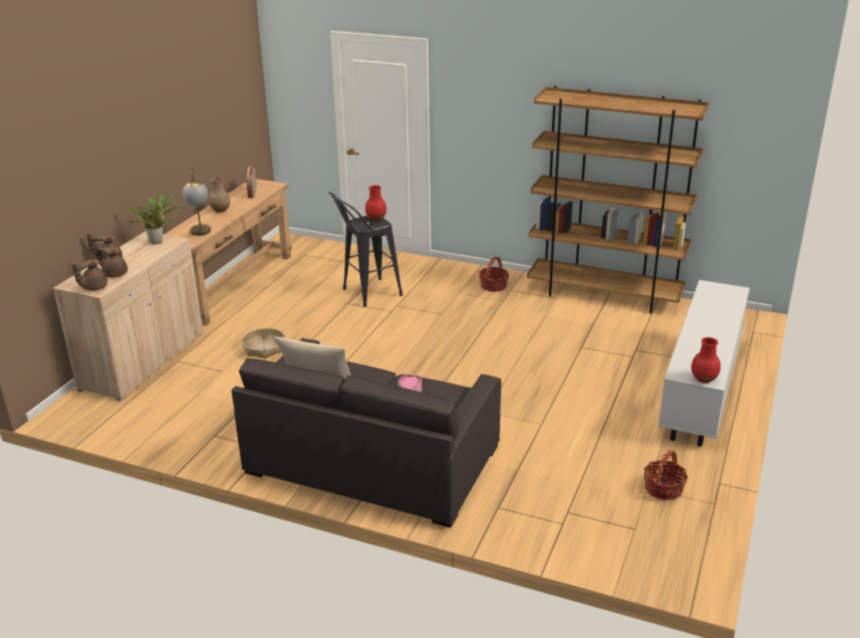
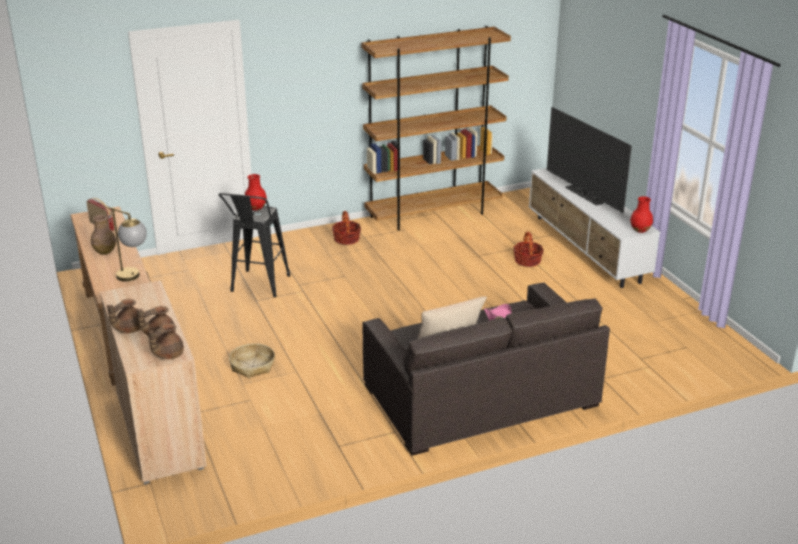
camera: 45 degrees left, 0 degrees up
(93, 288) = (168, 355): brown teapot -> brown teapot turned 45 degrees clockwise
(158, 242) = (137, 294): potted plant -> none
(663, 488) = (663, 317): basket -> basket (527, 261)
(708, 323) = (584, 195): none -> television

